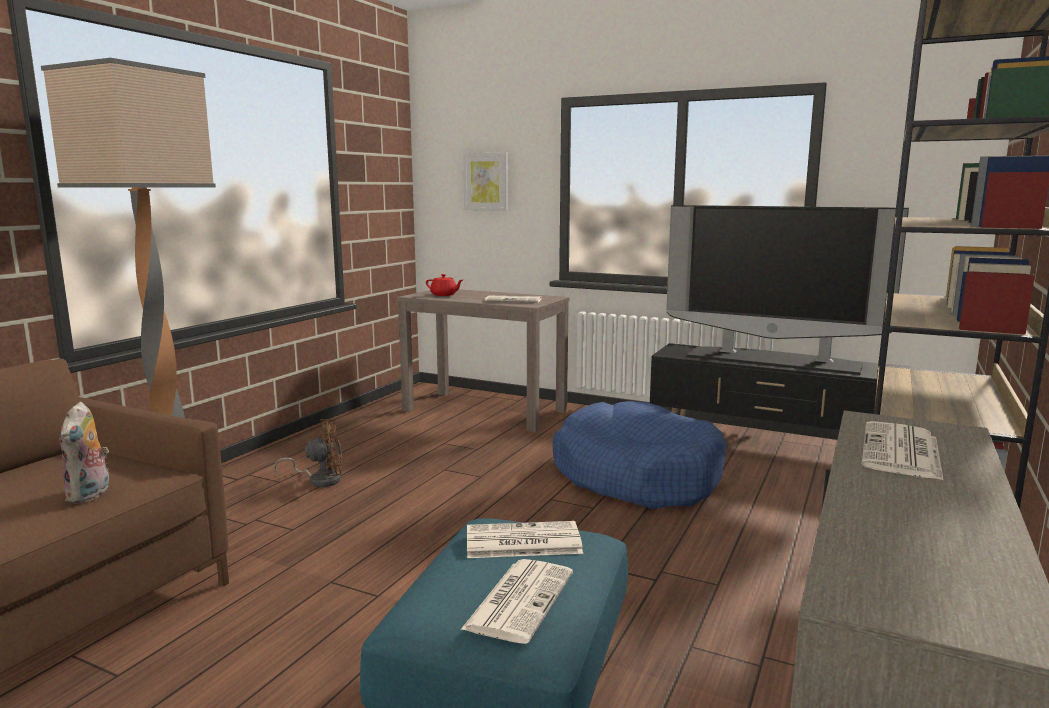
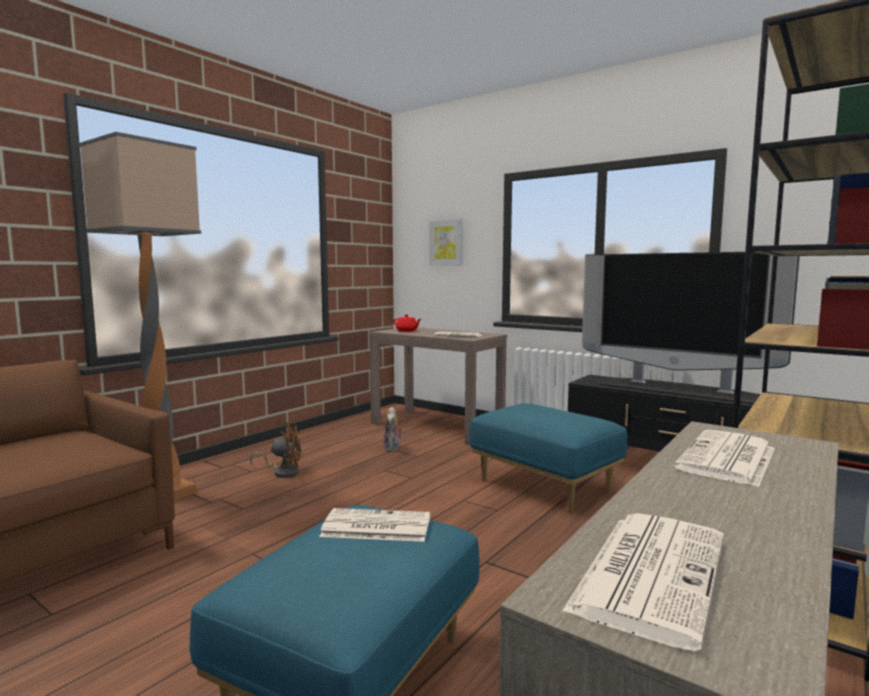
camera: 10 degrees right, 5 degrees down
(90, 495) = (54, 462): plush toy -> plush toy (392, 449)
(519, 599) = (342, 577): newspaper -> newspaper (649, 571)
(636, 475) = (546, 486): blue dog bed -> blue ottoman

